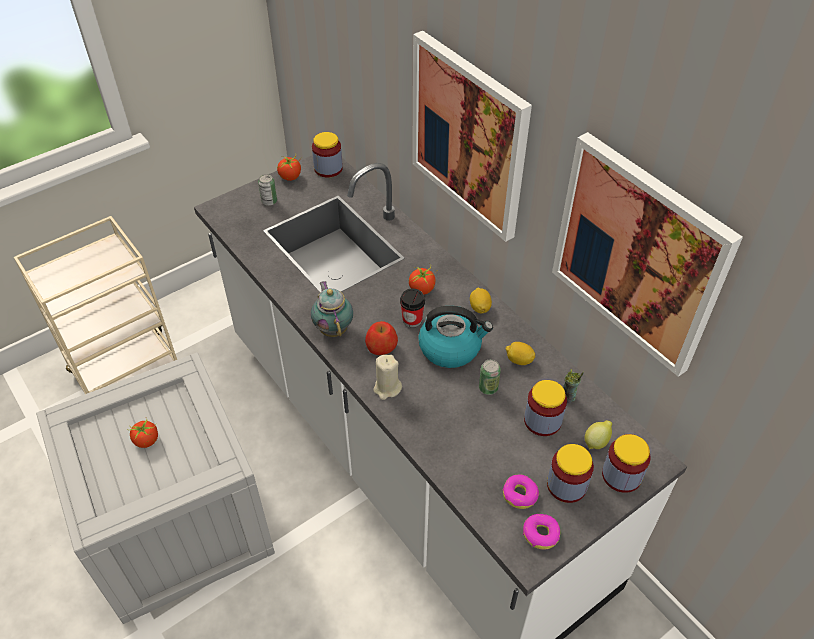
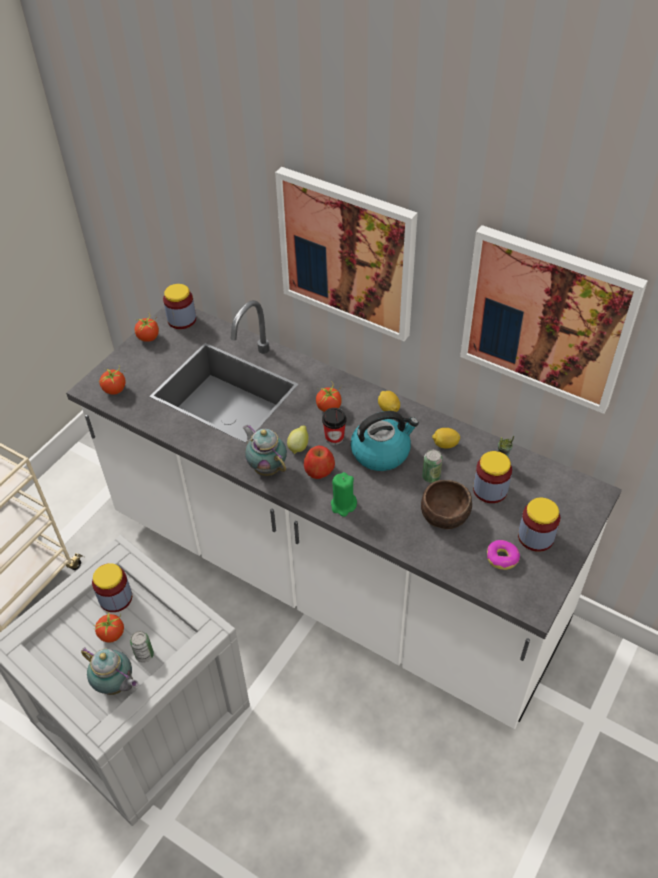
camera: 20 degrees left, 0 degrees up
(127, 489) = (116, 685): none -> teapot
(236, 216) = (115, 389): none -> tomato
(269, 201) = (140, 367): can -> can (144, 655)
(387, 388) = (343, 505): beige candle -> green candle
(484, 430) = (446, 514): none -> brown bowl
(540, 534) = (534, 584): donut -> none
(596, 442) = (542, 493): lemon -> lemon (299, 447)
(621, 475) = (575, 514): jar -> jar (115, 598)

